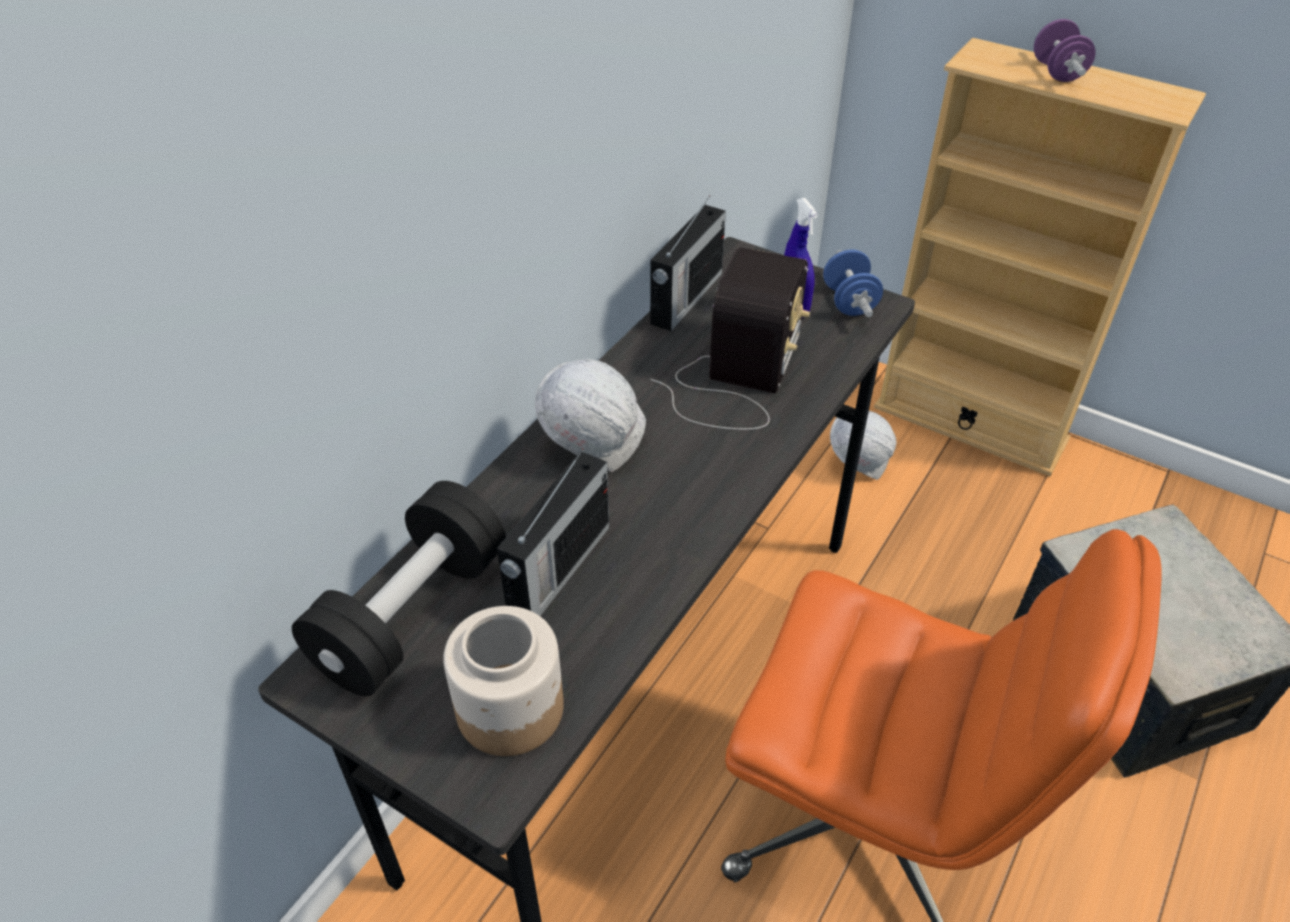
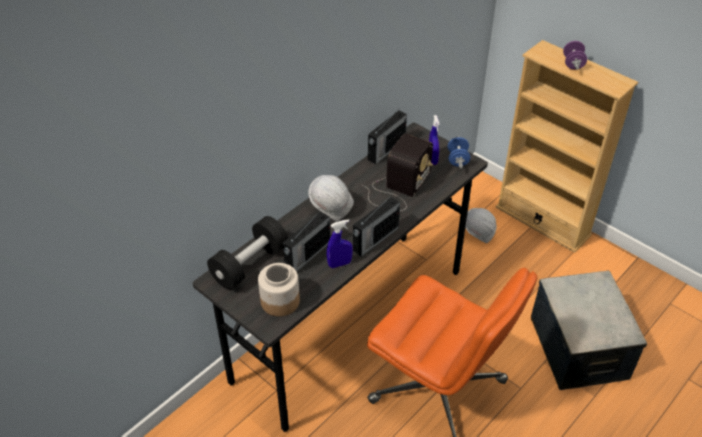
camera: 10 degrees right, 0 degrees up
(646, 580) = (339, 264): none -> blue spray bottle
(717, 506) = (375, 239): none -> radio

